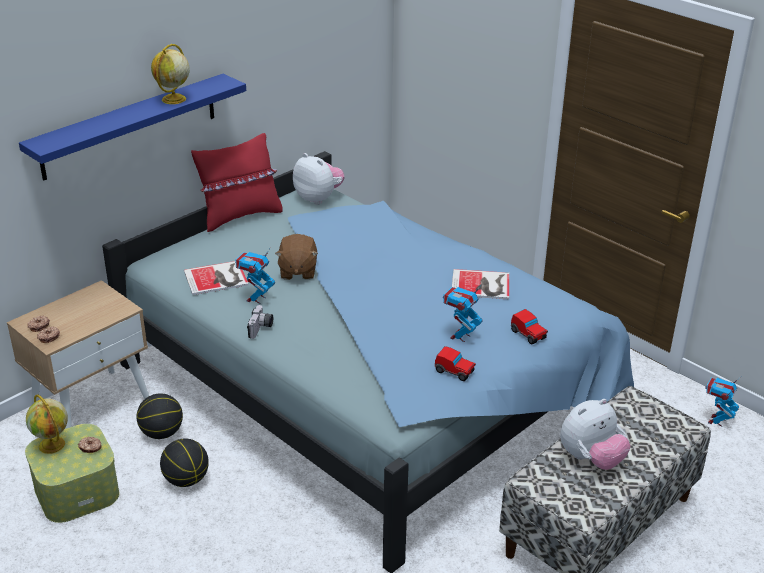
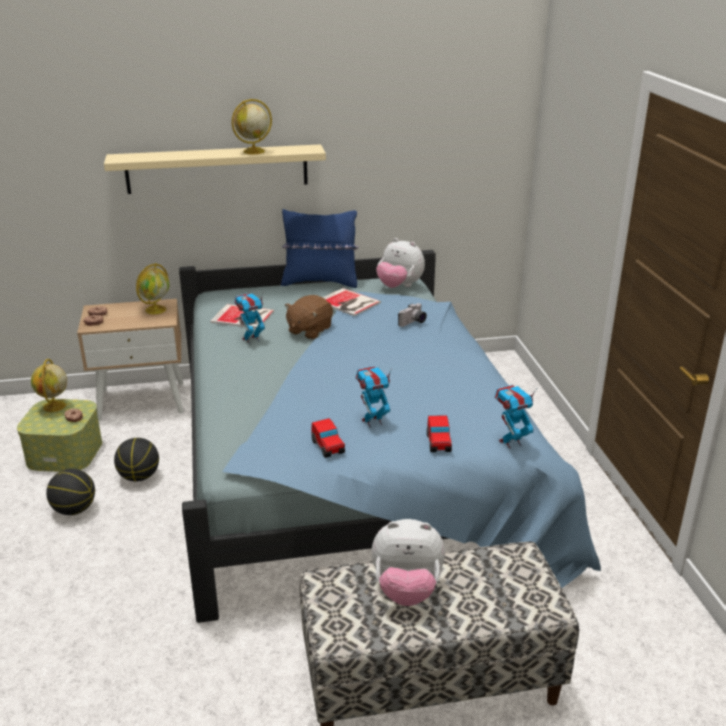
camera: 35 degrees right, 5 degrees down
(97, 300) = (156, 309): none -> globe
(130, 126) = (217, 169): blue shelf -> beige shelf
(162, 433) = (163, 437): basketball -> basketball (74, 510)
(240, 216) = (320, 282): red pillow -> blue pillow
(261, 329) = (225, 361): camera -> camera (413, 323)
(318, 198) = (399, 286): plush toy -> plush toy turned 135 degrees clockwise
(482, 285) = (449, 389): book -> book (348, 303)
(716, 421) = (678, 642): toy robot -> toy robot (510, 442)

